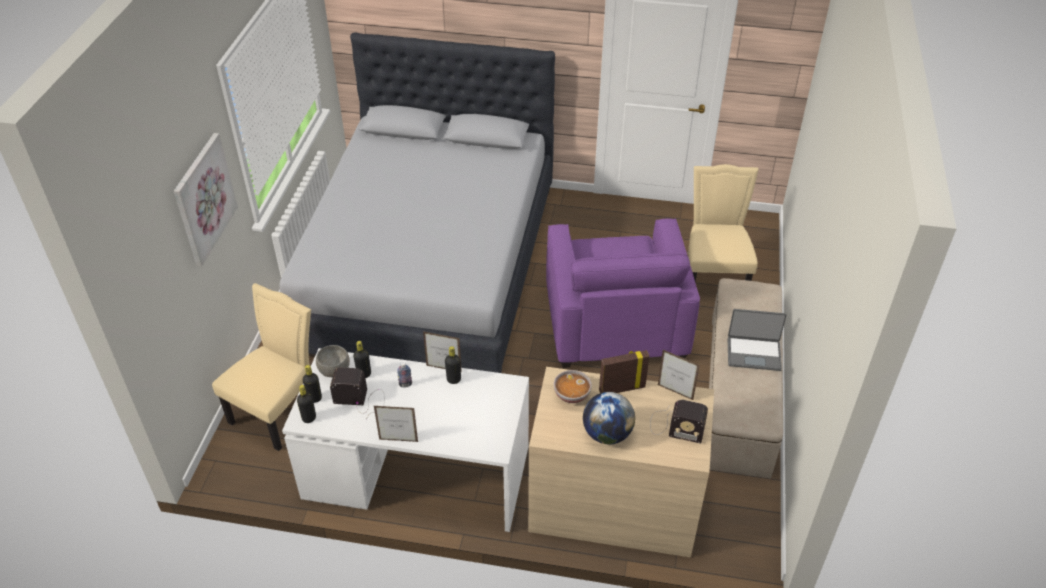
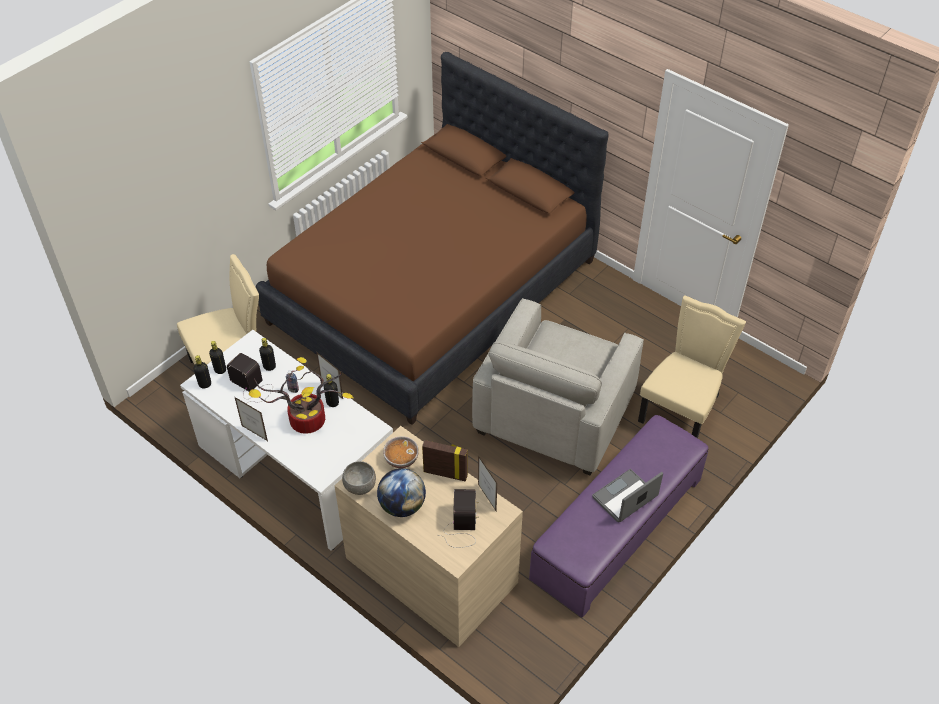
camera: 30 degrees right, 5 degrees up
(204, 199) = (204, 171): picture -> none
(335, 371) = (250, 354): grey bowl -> grey bowl (360, 487)
(429, 266) = (434, 291): grey bed -> brown bed
(441, 409) = (305, 423): none -> potted plant
(614, 323) = (554, 413): purple armchair -> grey armchair
(674, 426) = (461, 527): radio -> radio turned 135 degrees counterclockwise
(740, 392) = (617, 529): beige bench -> purple bench
(754, 353) = (625, 498): laptop -> laptop turned 105 degrees clockwise

